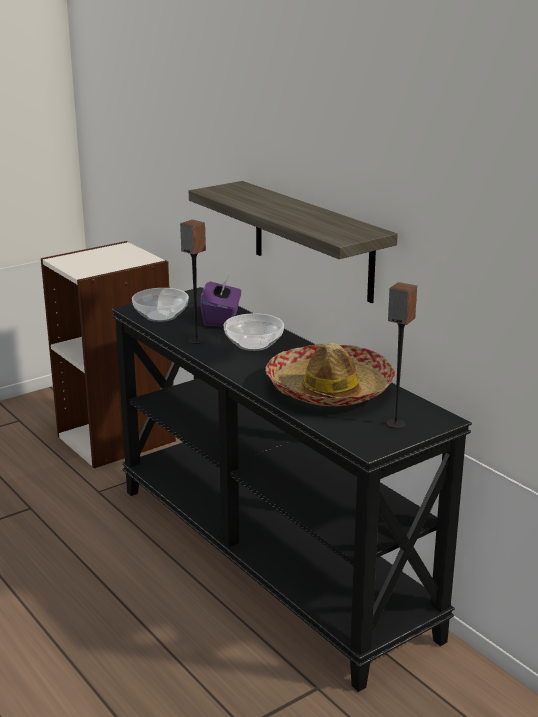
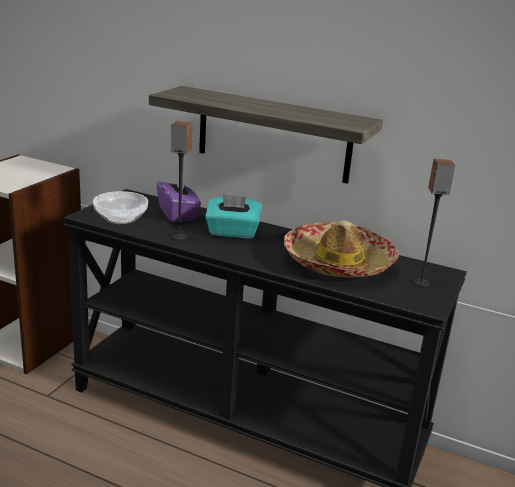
camera: 30 degrees left, 0 degrees up
(254, 344) = (232, 233): bowl -> turquoise tissue box

